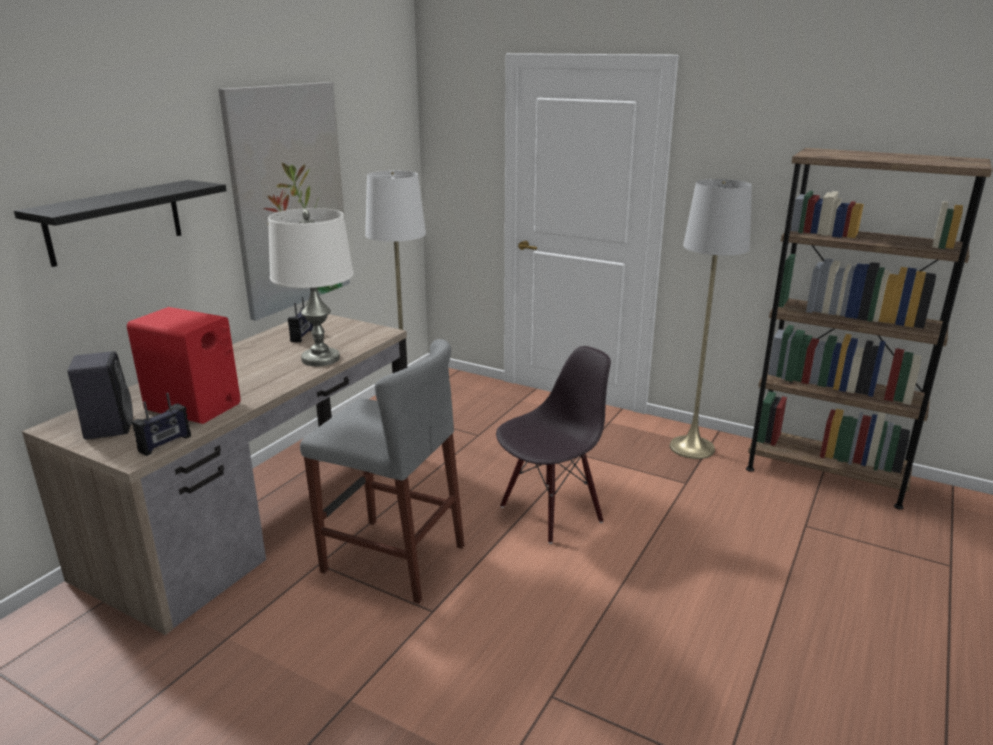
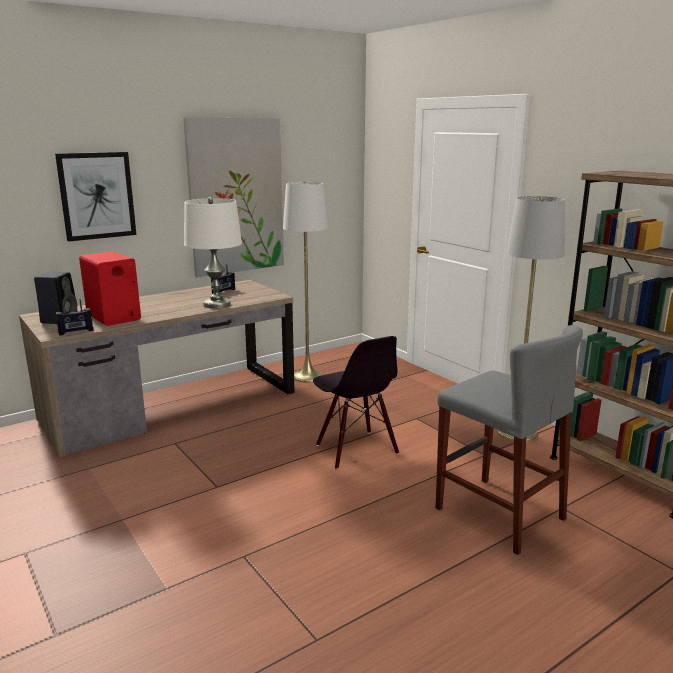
camera: 25 degrees right, 5 degrees down
(115, 222) = (97, 196): black shelf -> picture
(393, 558) = (222, 451): grey stool -> grey stool (499, 513)
(550, 512) = (355, 450): black chair -> black chair turned 75 degrees clockwise

